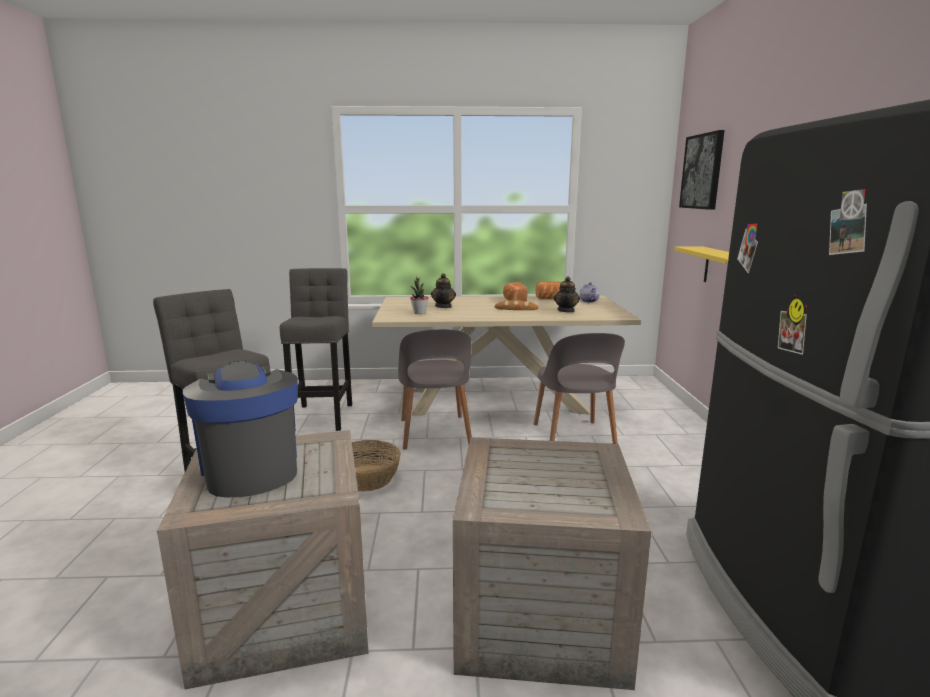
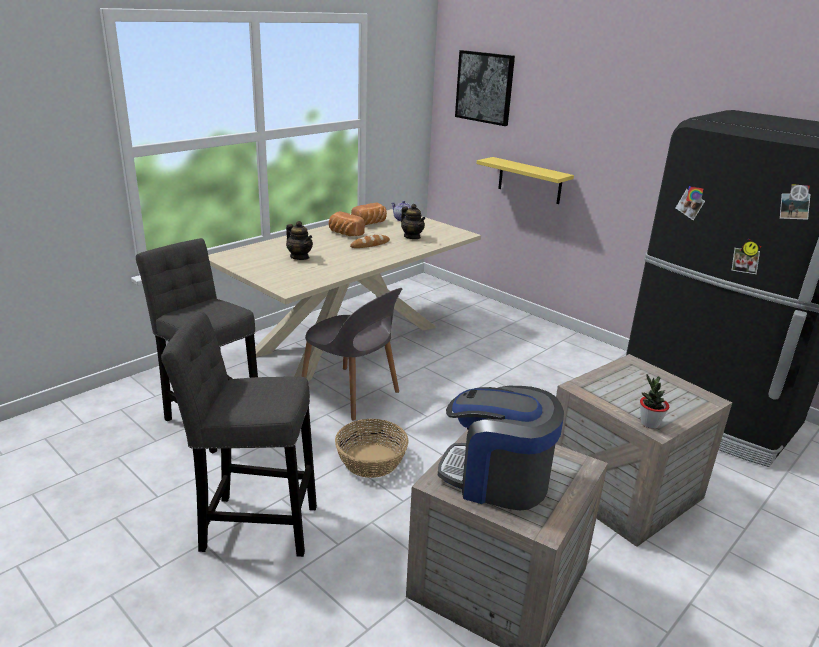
camera: 45 degrees left, 10 degrees up
(419, 313) = (299, 272): potted plant -> potted plant (649, 423)
(573, 439) = (458, 355): grey chair -> none

